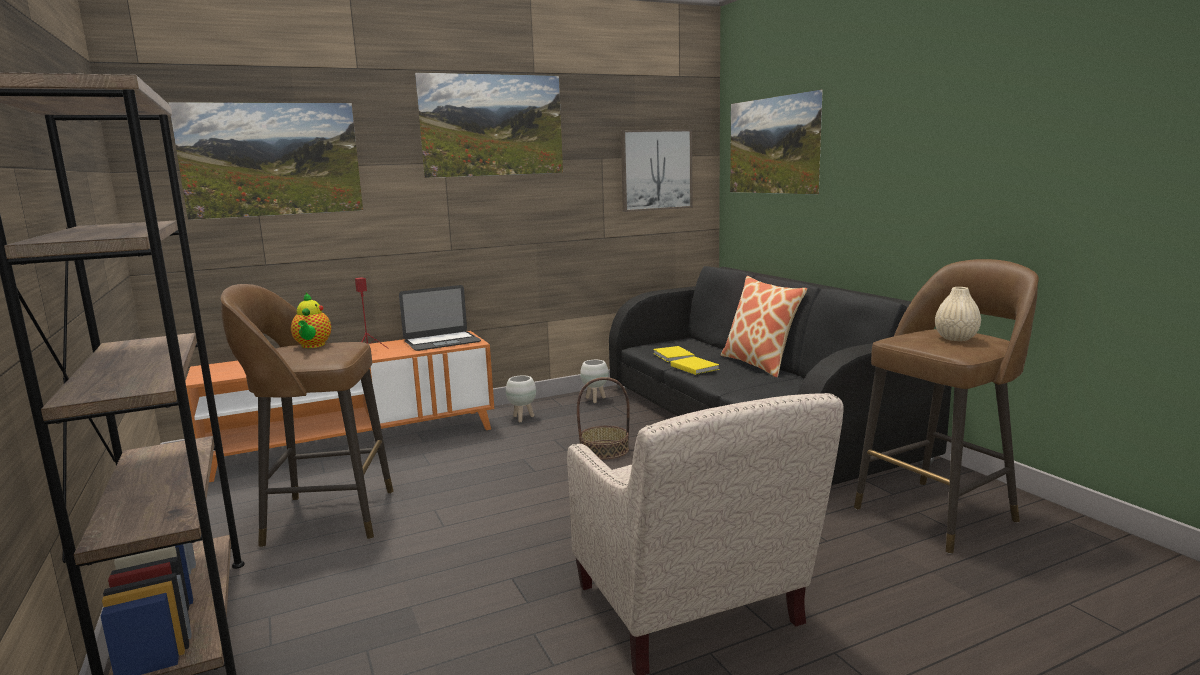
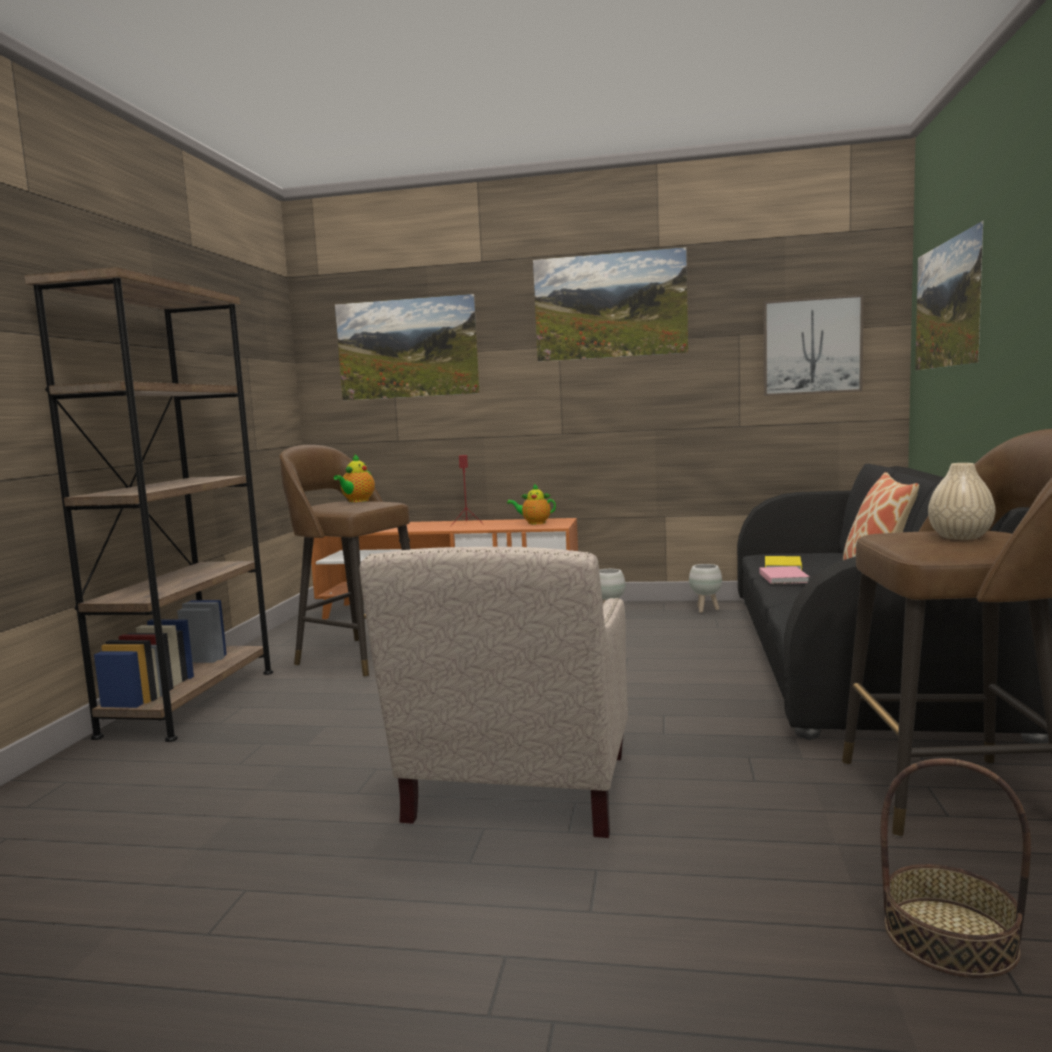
camera: 35 degrees right, 5 degrees down
(442, 341) = (534, 523): laptop -> teapot
(604, 450) = (646, 653): basket -> basket (950, 936)
(694, 367) = (784, 577): yellow book -> pink book

